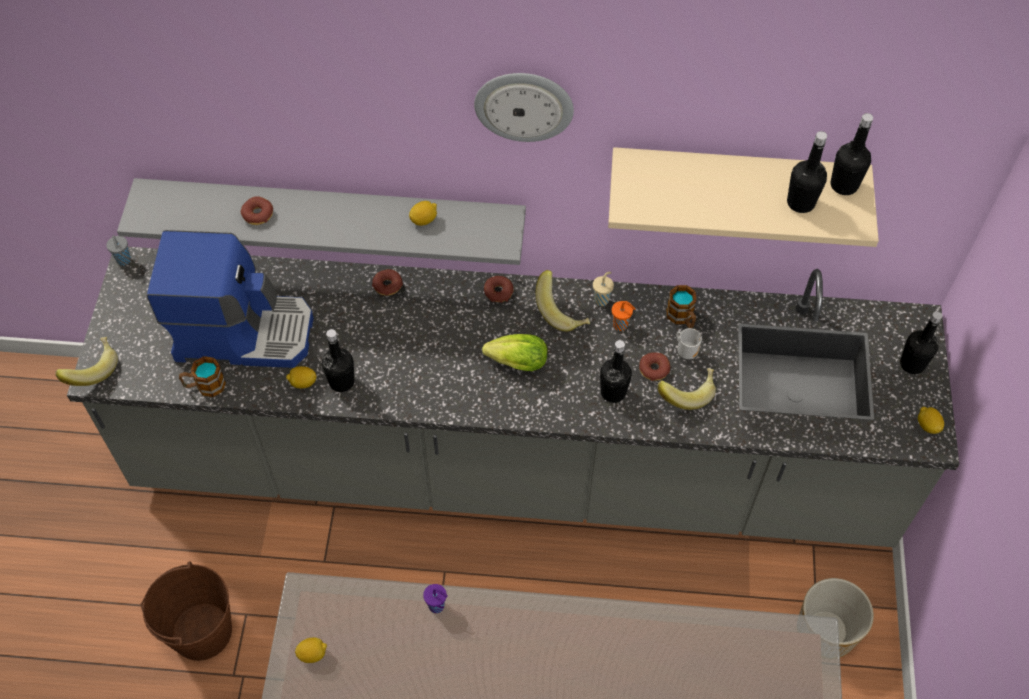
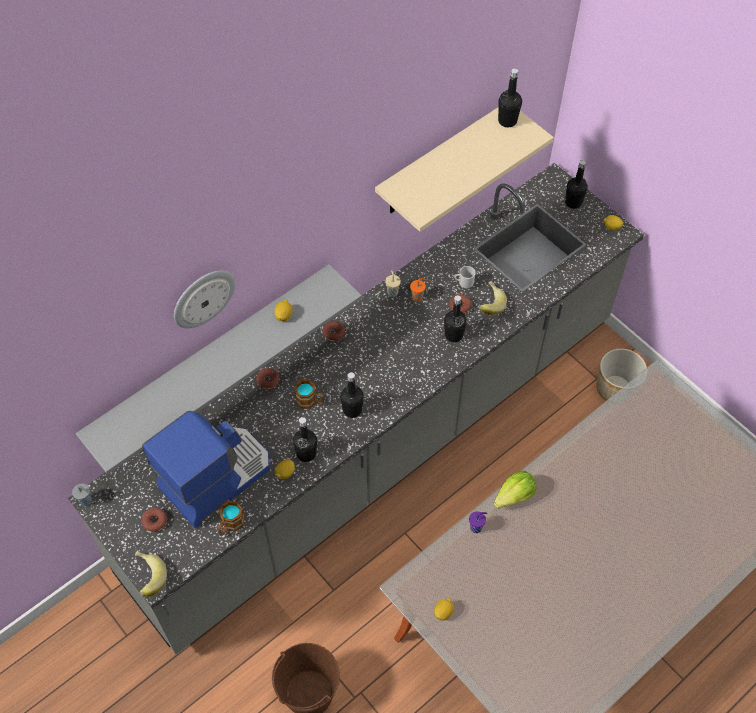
camera: 45 degrees left, 0 degrees up
(258, 214) = (183, 390): donut -> donut (155, 521)
(514, 362) = (386, 363): lettuce -> lettuce (512, 498)
(524, 105) = (322, 194): wall clock -> wall clock (203, 297)
(562, 311) = (379, 315): banana -> none
(682, 318) = (443, 268): mug -> mug (310, 401)
(800, 203) = (498, 145): black bottle -> black bottle (352, 410)

